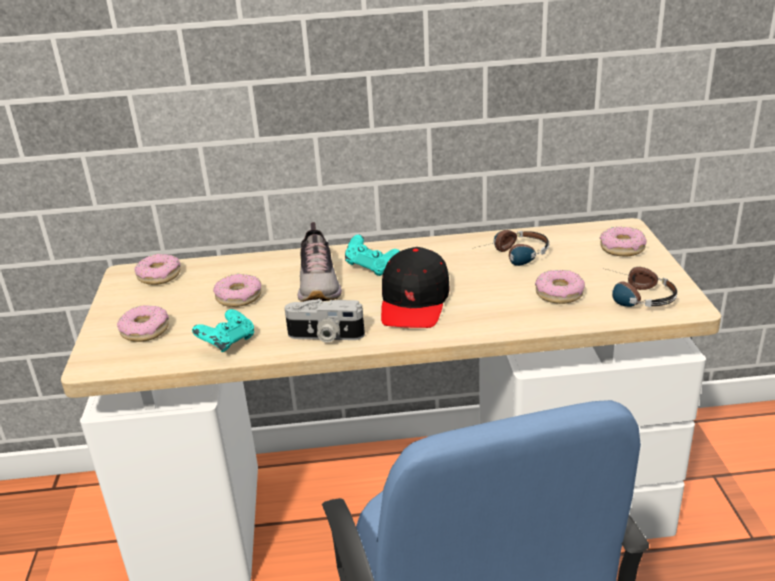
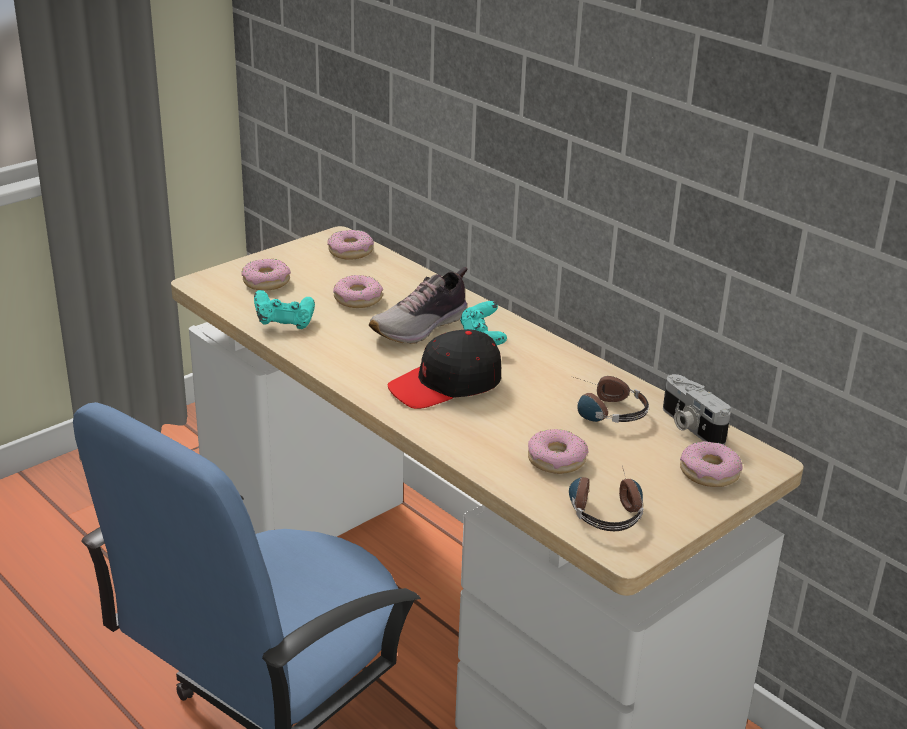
camera: 50 degrees right, 0 degrees up
(325, 336) = (341, 362): camera -> camera (689, 426)

